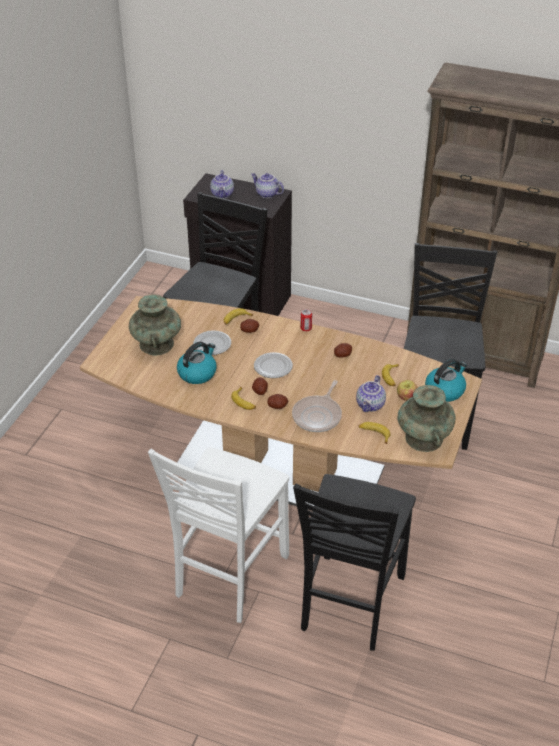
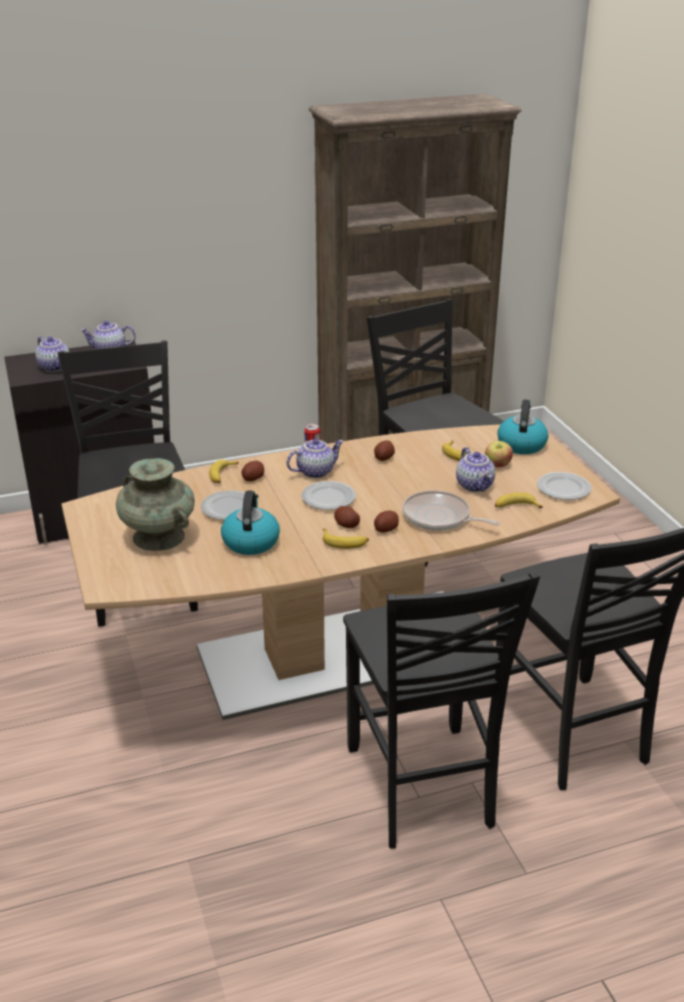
camera: 40 degrees left, 10 degrees down
(228, 576) = (421, 788): white chair -> black chair
(290, 344) = (315, 471): none -> teapot
(318, 415) = (439, 517): frying pan -> frying pan turned 135 degrees clockwise
(424, 438) = (564, 489): turquoise vase -> plate

